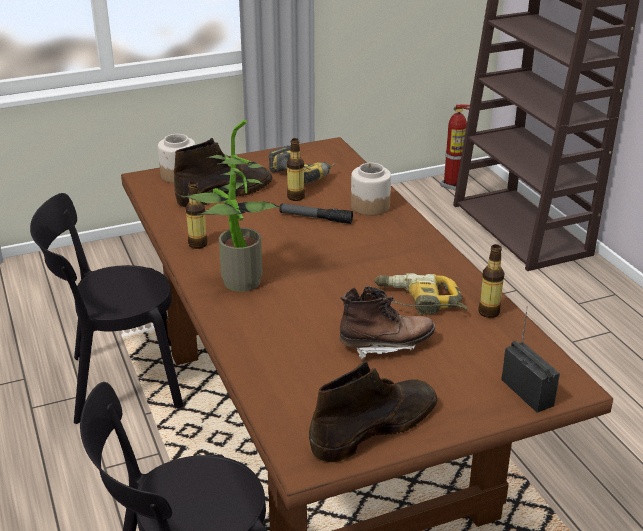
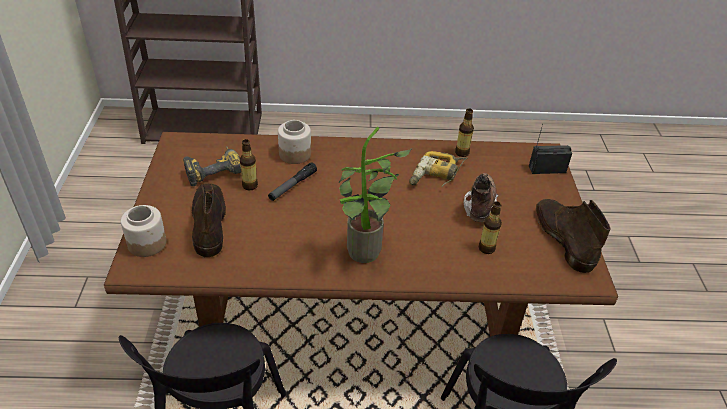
camera: 70 degrees left, 10 degrees up
(198, 244) = (288, 262): bottle -> bottle (486, 248)
(453, 185) = (113, 132): fire extinguisher -> none

